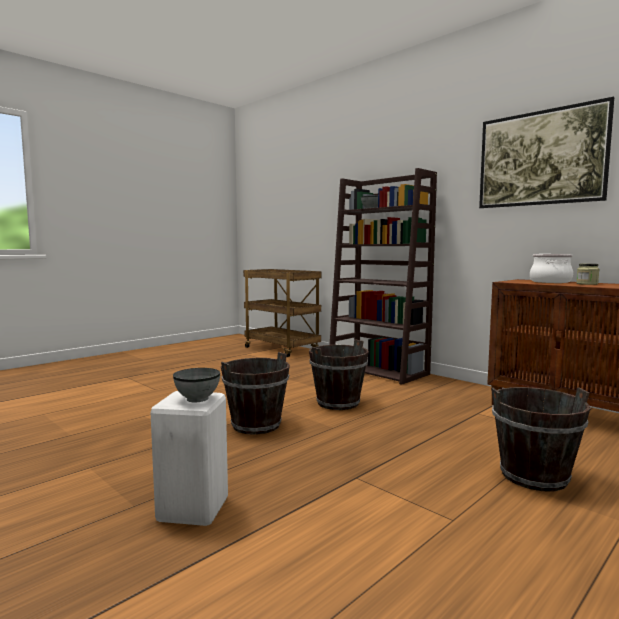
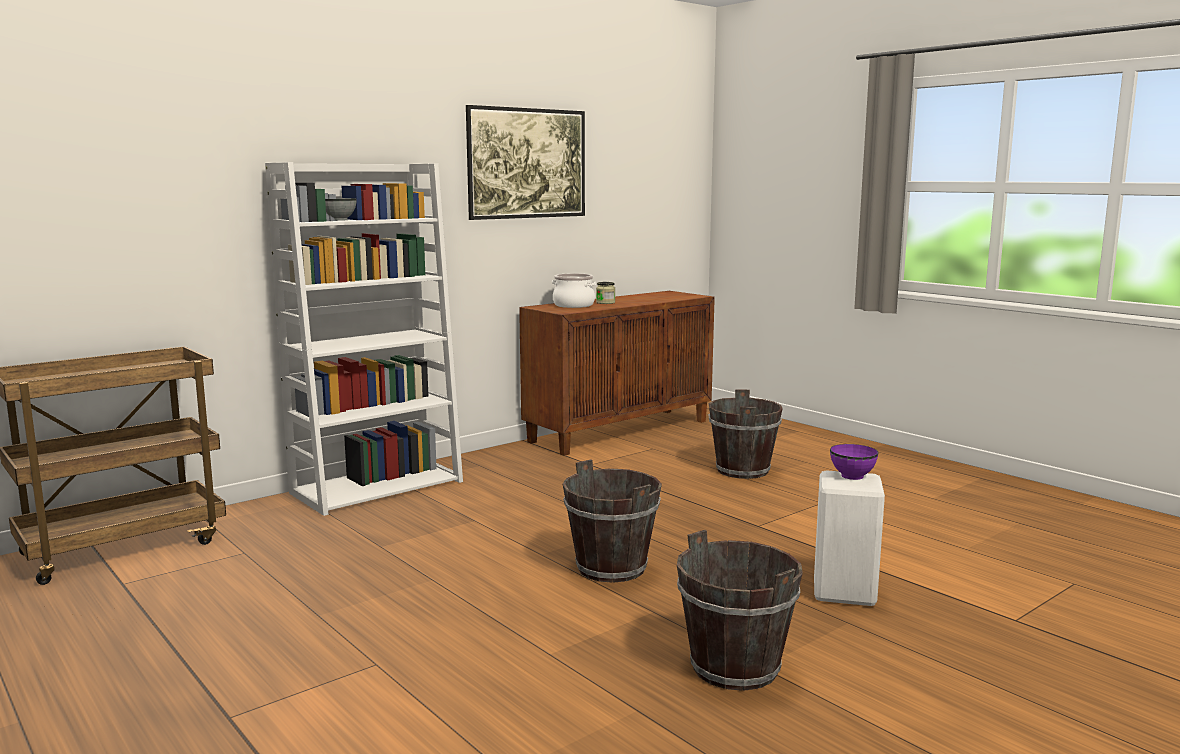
camera: 85 degrees left, 5 degrees up
(197, 399) = (852, 476): grey bowl -> purple bowl
(338, 403) = (532, 520): brown bucket -> brown bucket (735, 667)
(378, 370) = (378, 486): brown bookcase -> white bookcase

